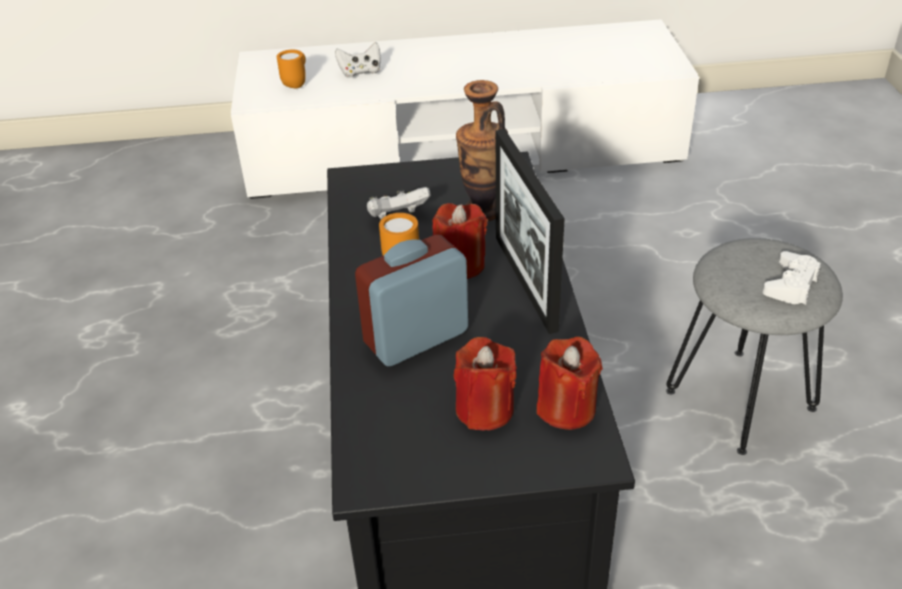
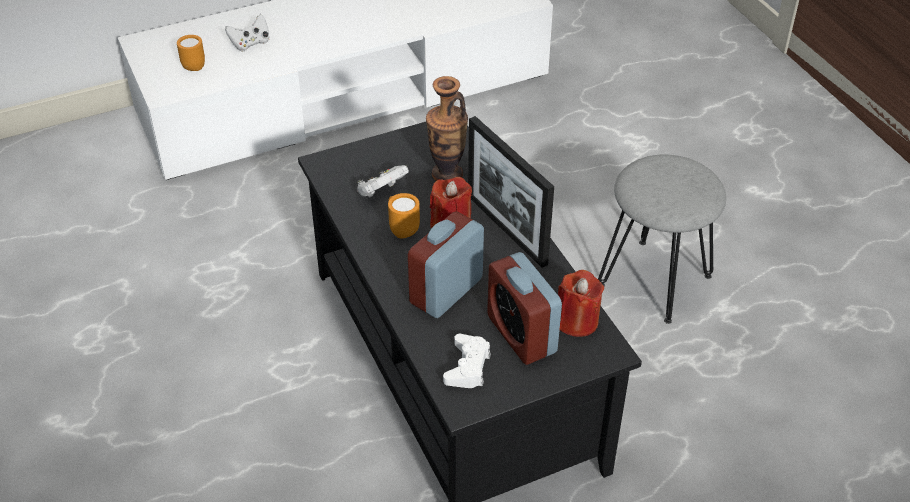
camera: 20 degrees left, 5 degrees up
(485, 409) = (521, 334): red candle -> alarm clock
(791, 285) = (690, 191): white game controller -> white game controller (467, 367)

